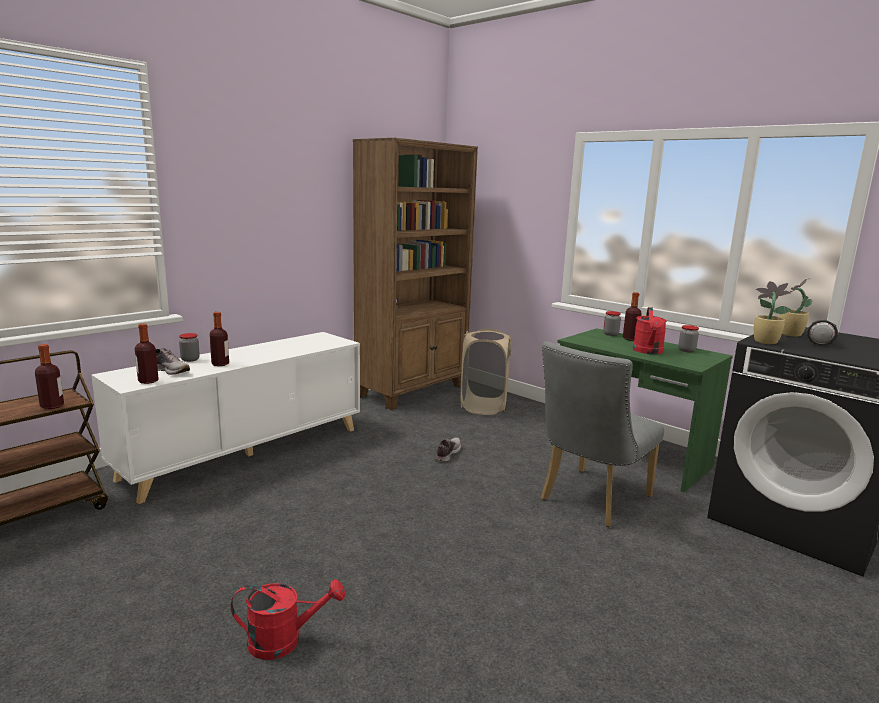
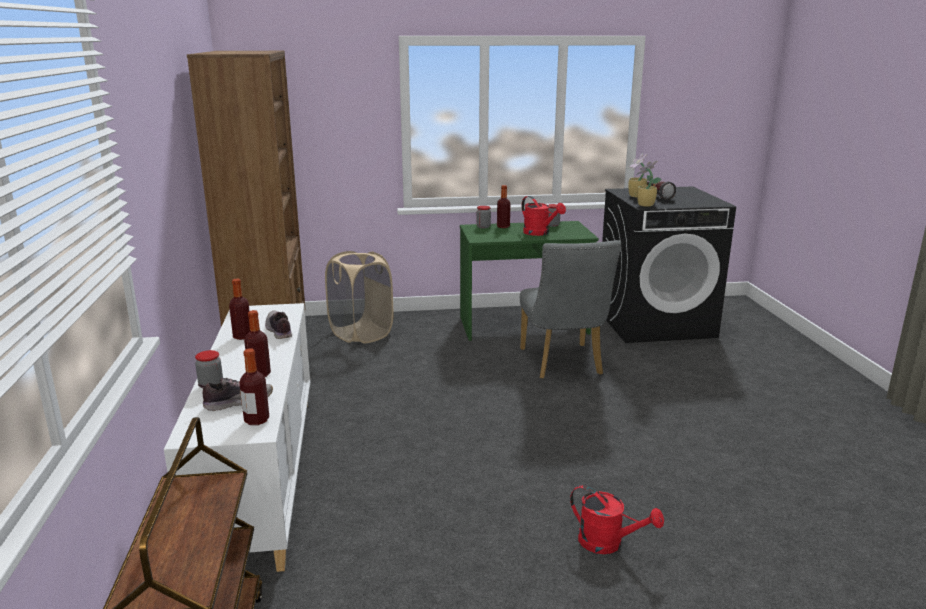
camera: 50 degrees left, 5 degrees up
(52, 406) = (221, 495): bottle -> bottle (242, 336)
(284, 641) = (608, 543): red watering can -> red watering can turned 90 degrees clockwise
(447, 454) = (422, 382): shoe -> shoe (278, 331)

